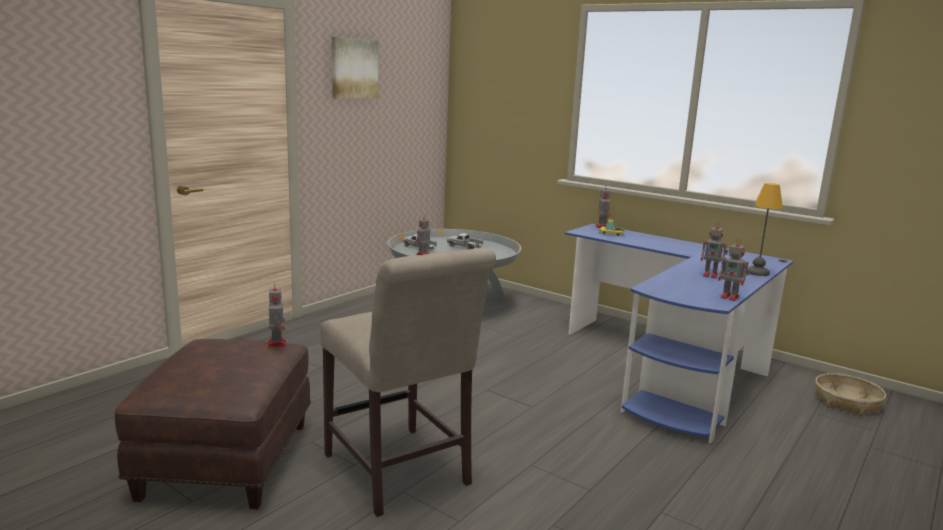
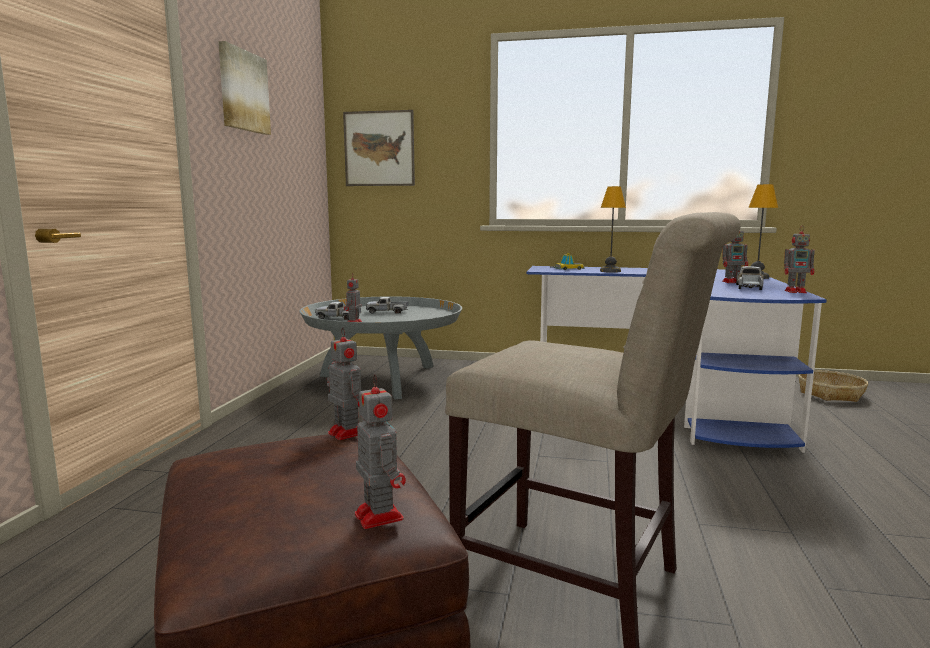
camera: 25 degrees left, 5 degrees down
(486, 101) = (379, 148): none -> picture
(601, 226) = (548, 266): toy robot -> toy robot (378, 515)
(639, 242) = (610, 271): none -> table lamp
(703, 285) = (749, 287): none -> toy truck

